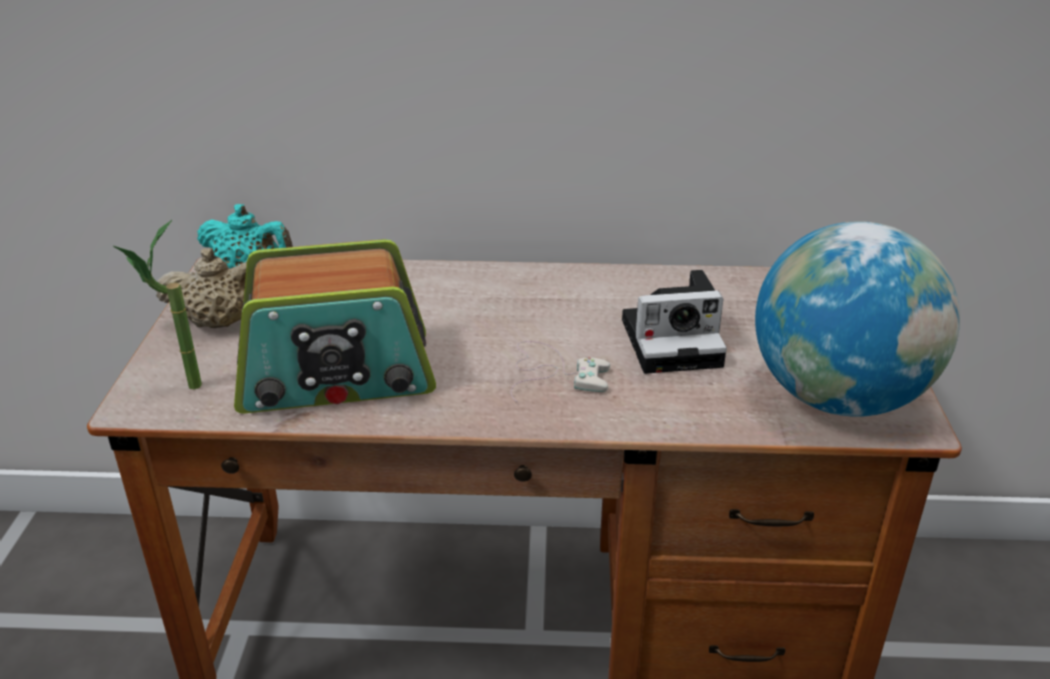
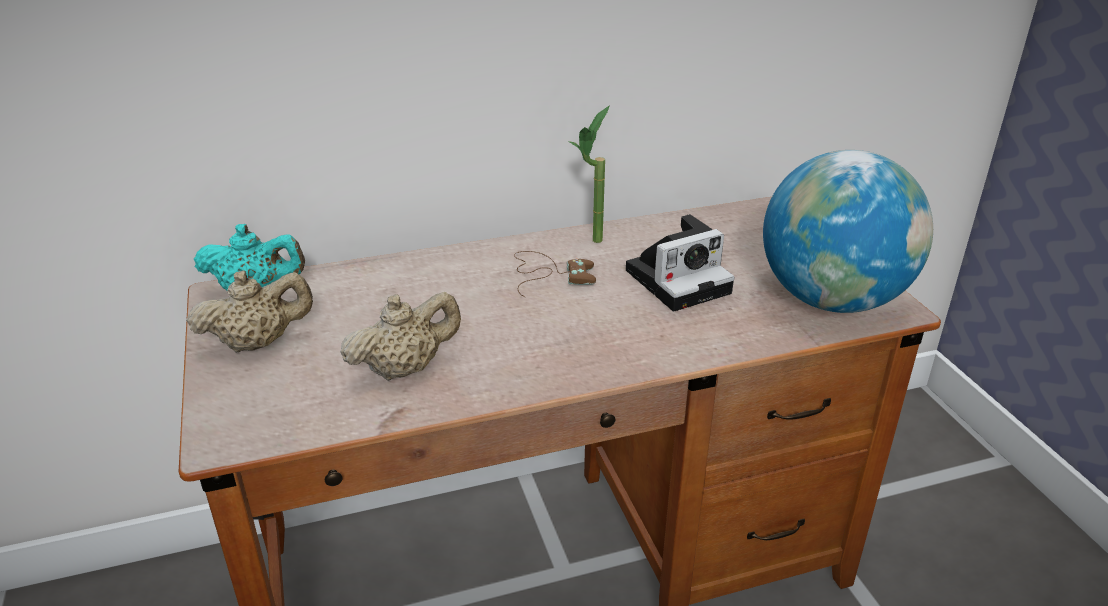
camera: 20 degrees left, 0 degrees up
(180, 389) = (258, 415): potted plant -> potted plant (590, 244)
(336, 375) = (405, 369): radio -> beige teapot
(538, 308) = (548, 273): none -> brown game controller
(553, 372) = (598, 326): white game controller -> none

